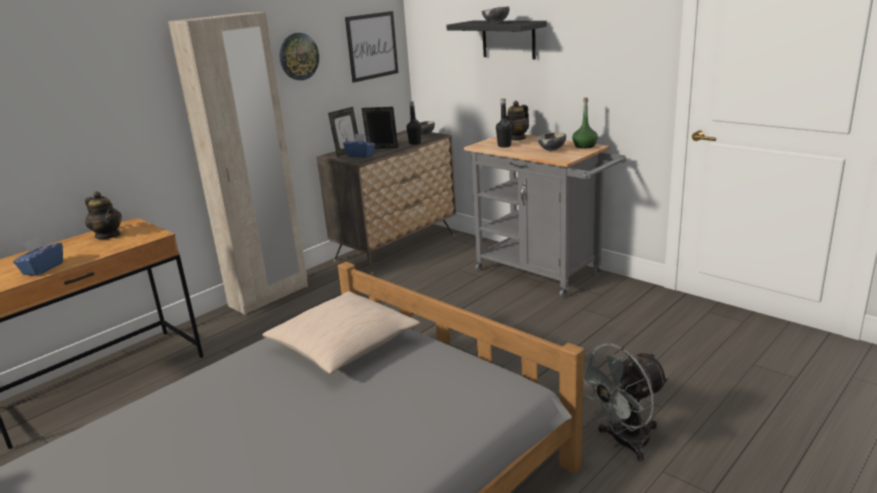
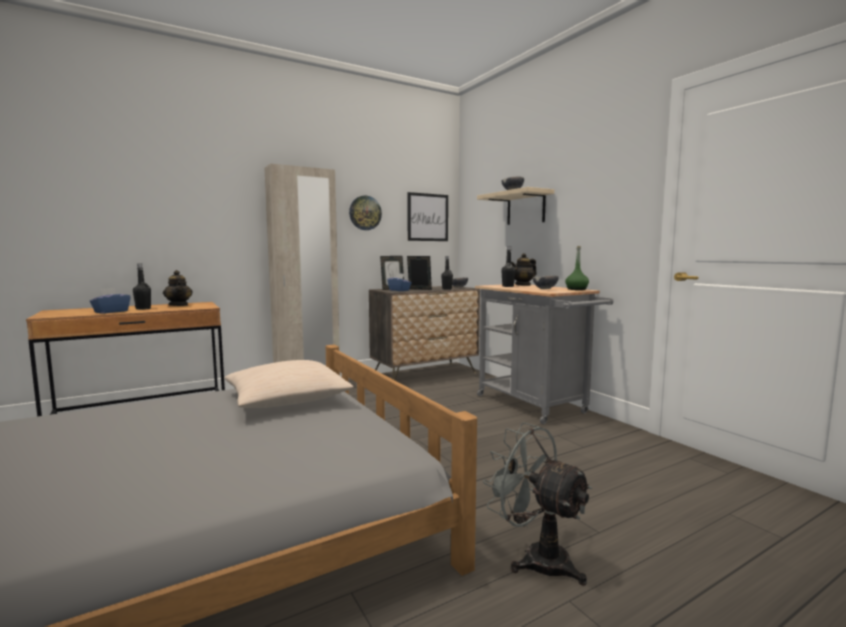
camera: 15 degrees right, 15 degrees down
(74, 253) = (143, 309): none -> black bottle
(508, 39) = (526, 208): black shelf -> beige shelf
(623, 442) = (536, 558): grey fan -> grey fan turned 60 degrees clockwise

